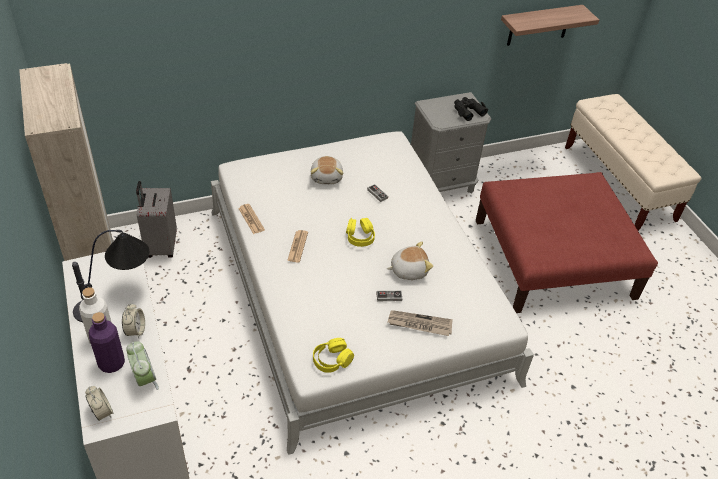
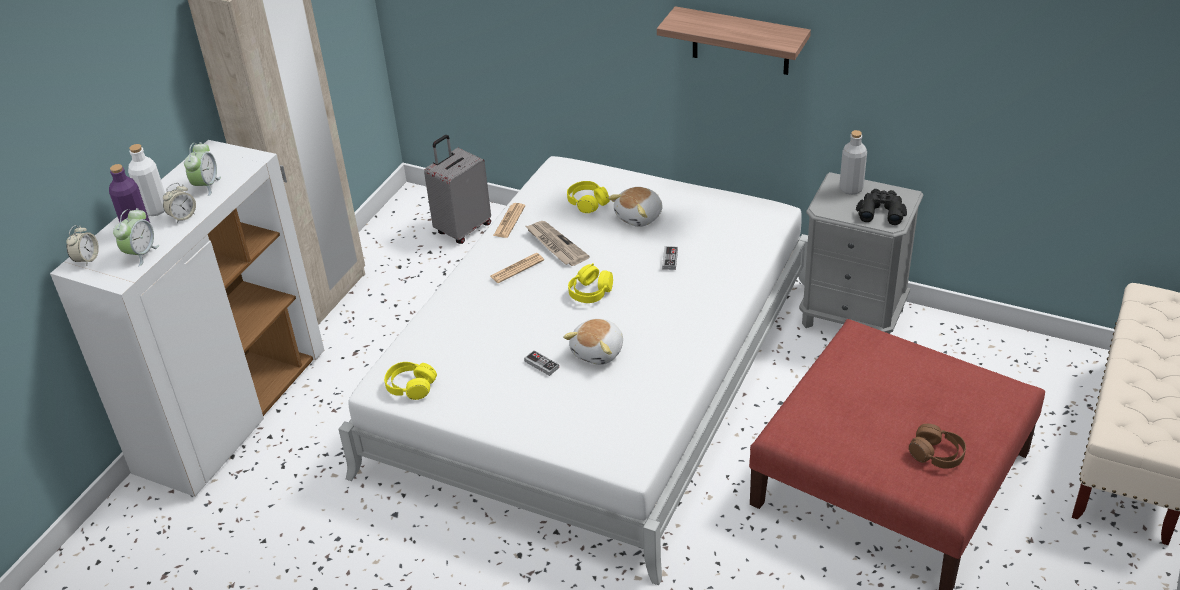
camera: 50 degrees right, 5 degrees down
(118, 297) = (206, 186): table lamp -> alarm clock
(284, 183) = (587, 203): none -> yellow headphones
(408, 270) = (599, 352): plush toy -> plush toy turned 90 degrees clockwise
(419, 324) = (536, 408): newspaper -> newspaper (555, 245)
(438, 105) = (851, 189): none -> grey bottle
(539, 25) = (1044, 122): shelf -> shelf (740, 41)
(607, 229) = (937, 454): none -> brown headphones

